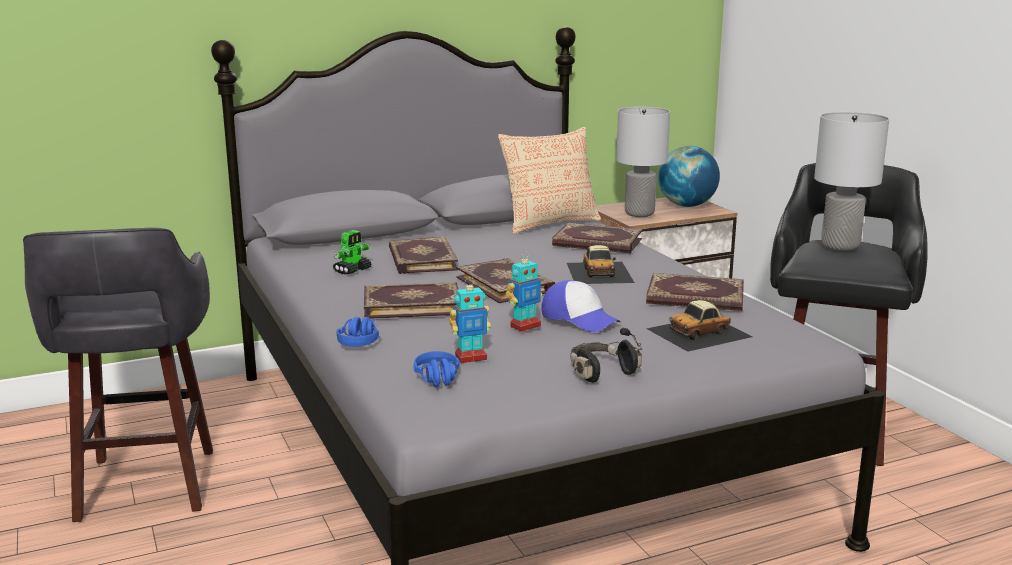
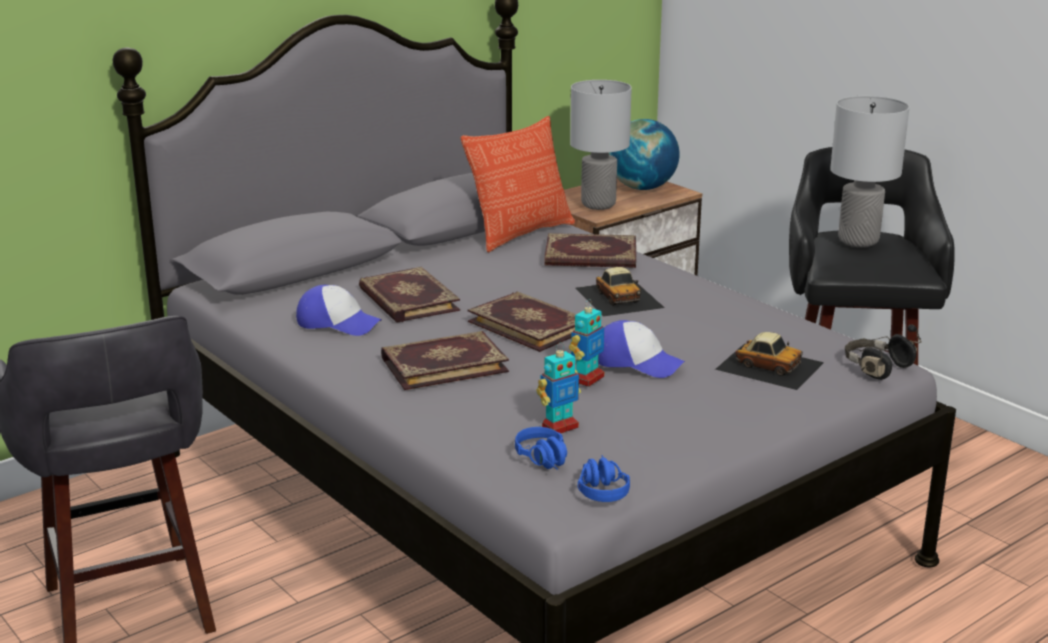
camera: 15 degrees left, 5 degrees up
(352, 270) = (338, 323): toy robot -> cap
(360, 340) = (418, 418): blue headphones -> blue headphones (600, 487)
(550, 224) = (520, 234): beige pillow -> orange pillow
(600, 372) = (700, 427): black headphones -> black headphones (876, 367)
(695, 298) = (739, 321): book -> none
(699, 332) = (769, 365): toy car -> toy car turned 105 degrees counterclockwise

